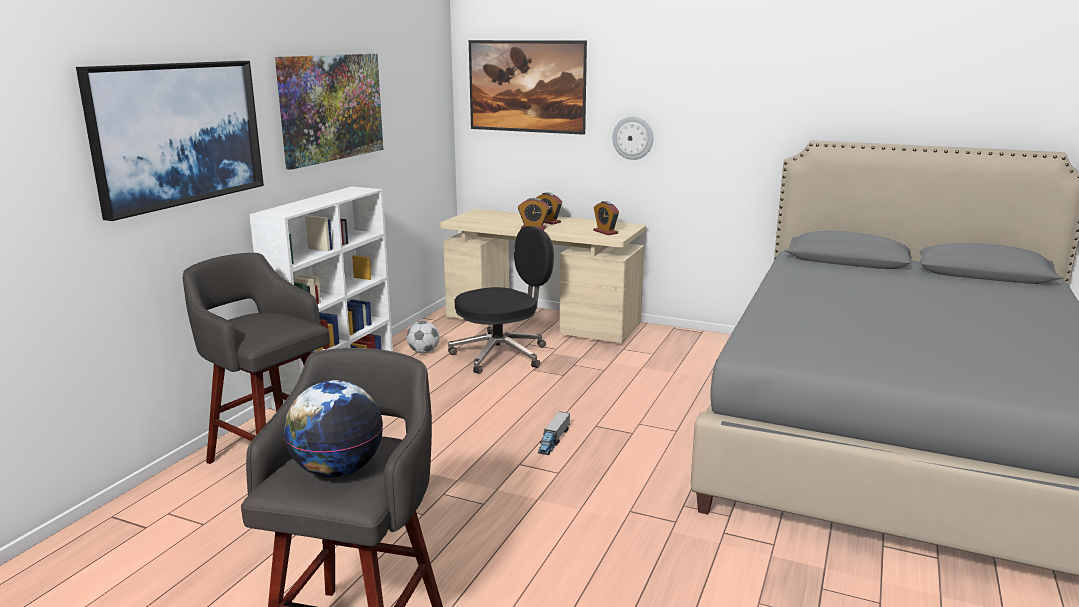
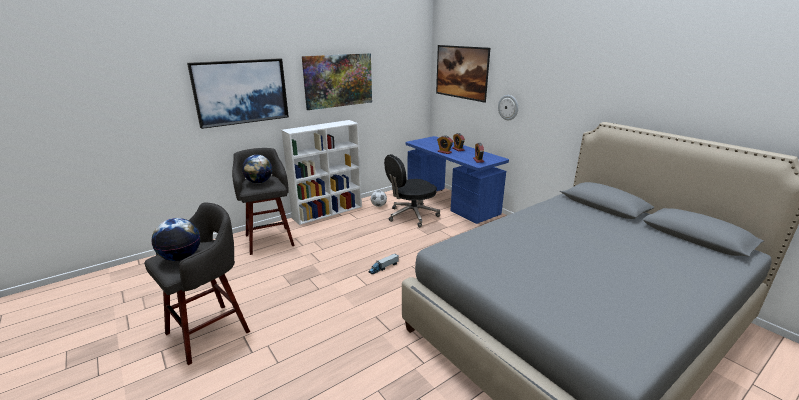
camera: 30 degrees right, 5 degrees up
(261, 326) = (259, 182): none -> globe
(502, 355) = (411, 215): black office chair -> black office chair turned 150 degrees clockwise
(542, 322) = (451, 202): beige desk -> blue desk

